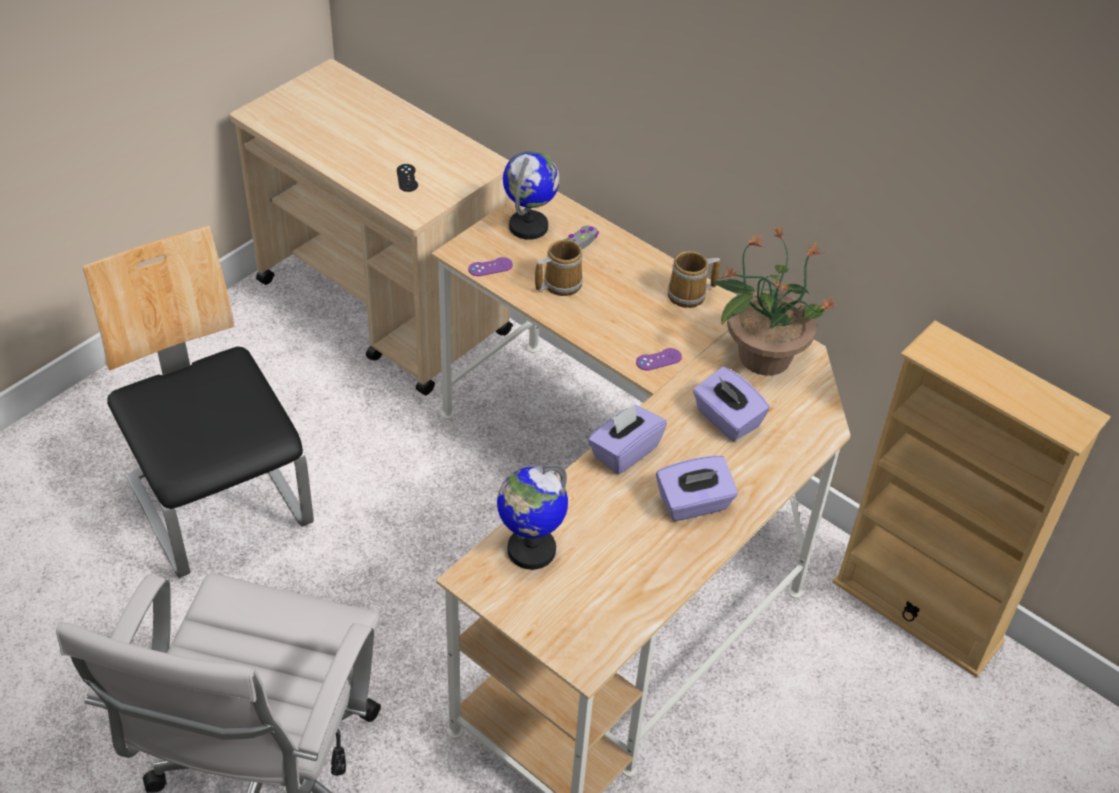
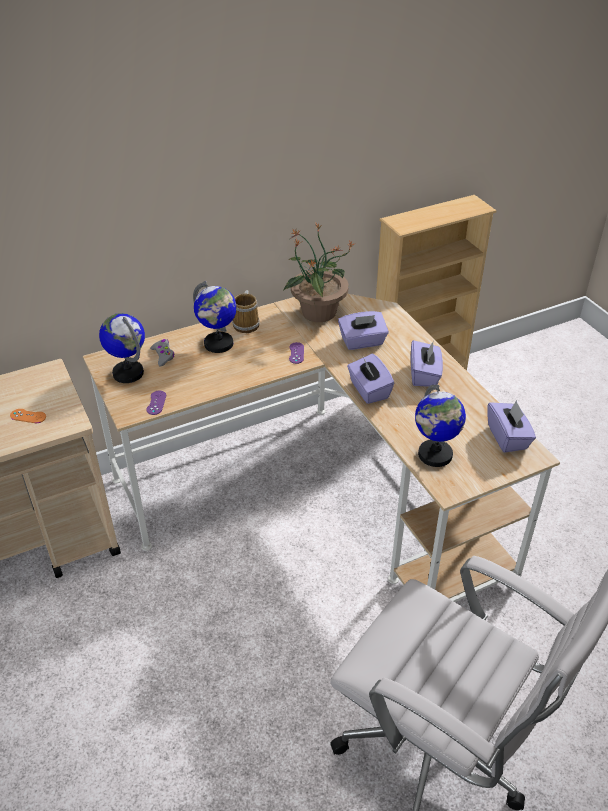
camera: 65 degrees left, 5 degrees down
(220, 502) = (144, 724): chair -> none
(407, 178) = (28, 416): black game controller -> orange game controller
(559, 283) = (197, 375): mug -> none
(608, 625) = (508, 437): none -> purple tissue box
(630, 282) = (218, 344): none -> globe

